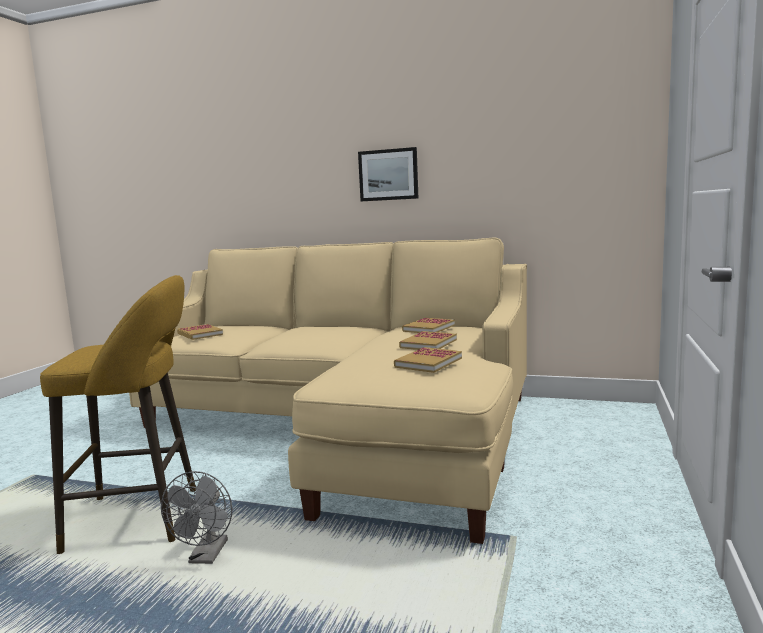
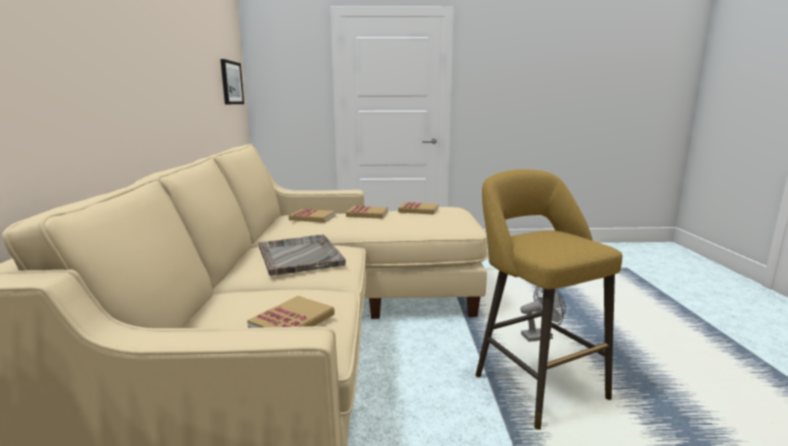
camera: 110 degrees left, 5 degrees up
(315, 332) = (299, 256): none -> grey tray
(388, 175) = (153, 76): picture -> picture (231, 83)

